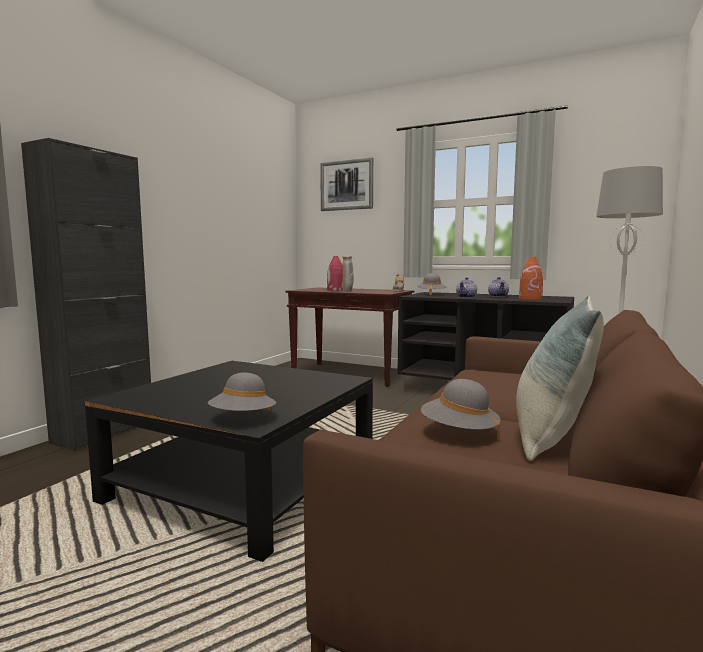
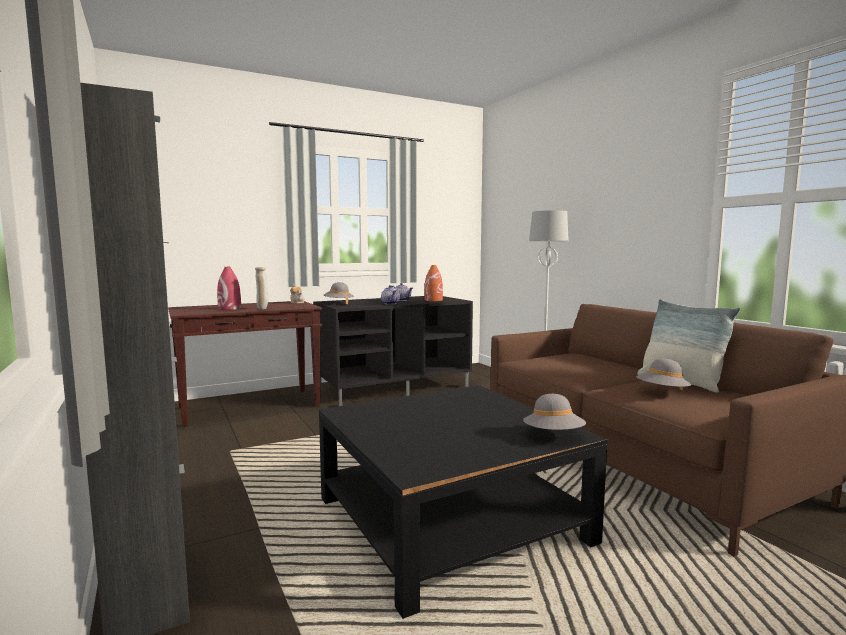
camera: 55 degrees left, 0 degrees up
(346, 185) = (194, 176): picture -> none

